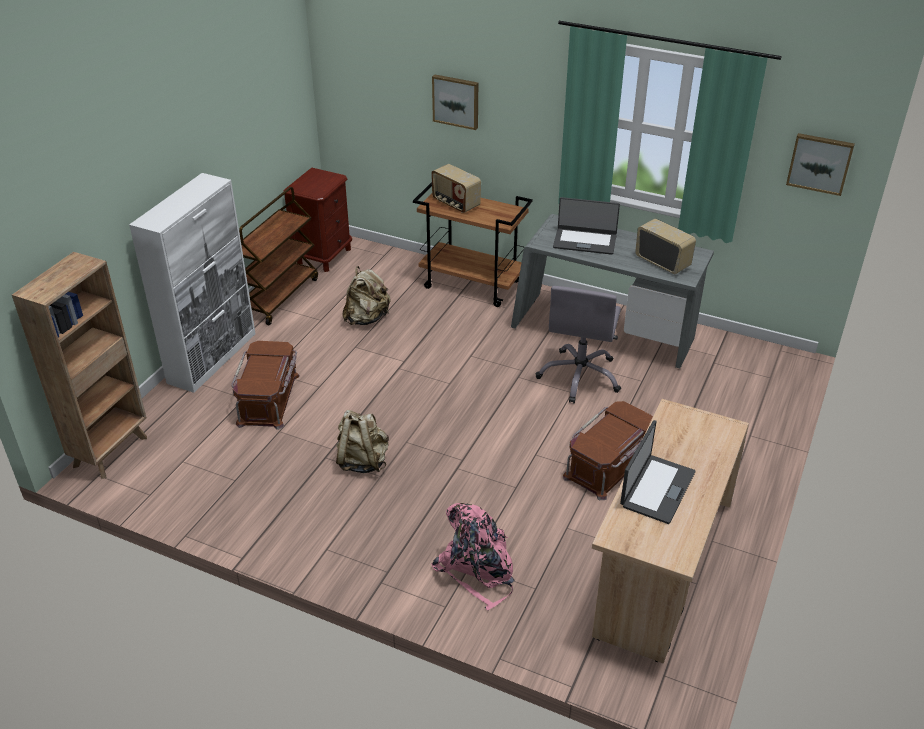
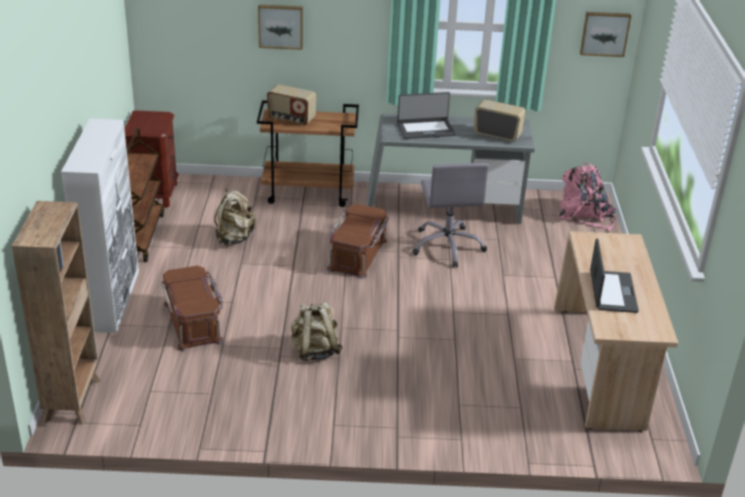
camera: 25 degrees left, 5 degrees down
(477, 570) = (467, 406): pink backpack -> pink backpack (584, 215)
(609, 465) = (515, 306): brown storage box -> brown storage box (358, 255)

